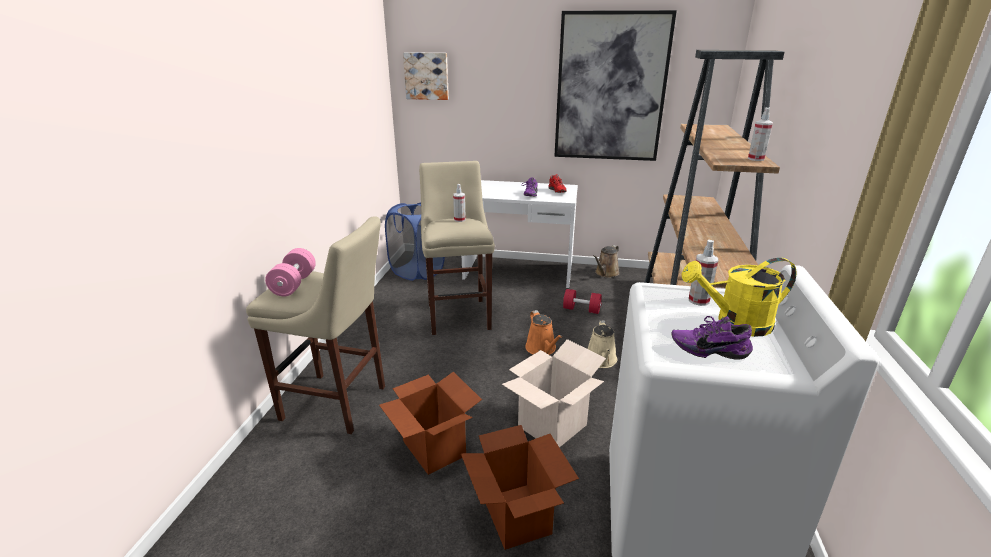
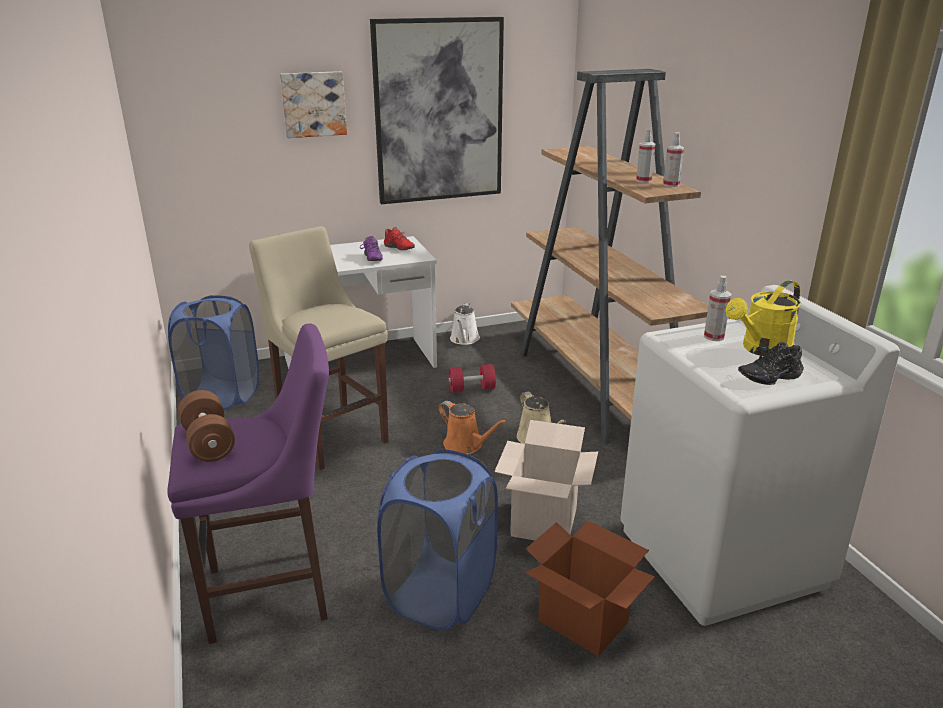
camera: 30 degrees left, 0 degrees up
(294, 284) = (209, 442): pink dumbbell -> brown dumbbell
(338, 404) = (275, 592): beige stool -> purple stool
(427, 76) = (186, 113): picture -> picture (313, 104)
(433, 448) = (440, 594): cardboard box -> blue laundry basket
(459, 220) = (323, 308): spray bottle -> spray bottle (643, 180)
(606, 273) = (464, 340): brown watering can -> white watering can
(709, 349) = (768, 377): purple shoe -> black shoe

